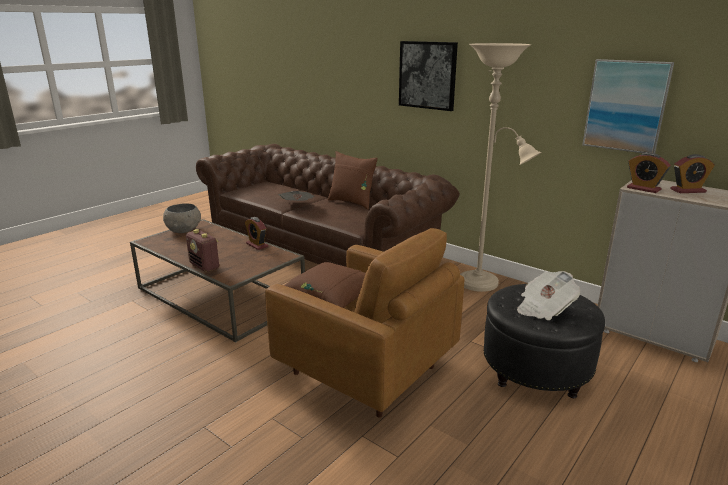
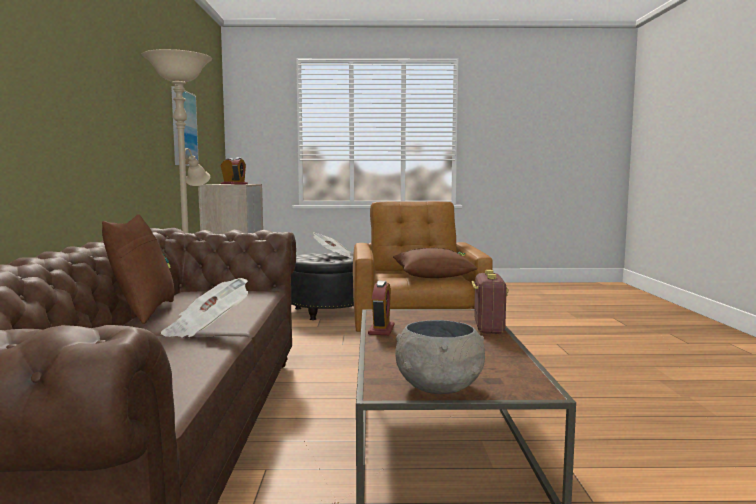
camera: 130 degrees left, 15 degrees down
(427, 75) = (80, 79): picture -> none

